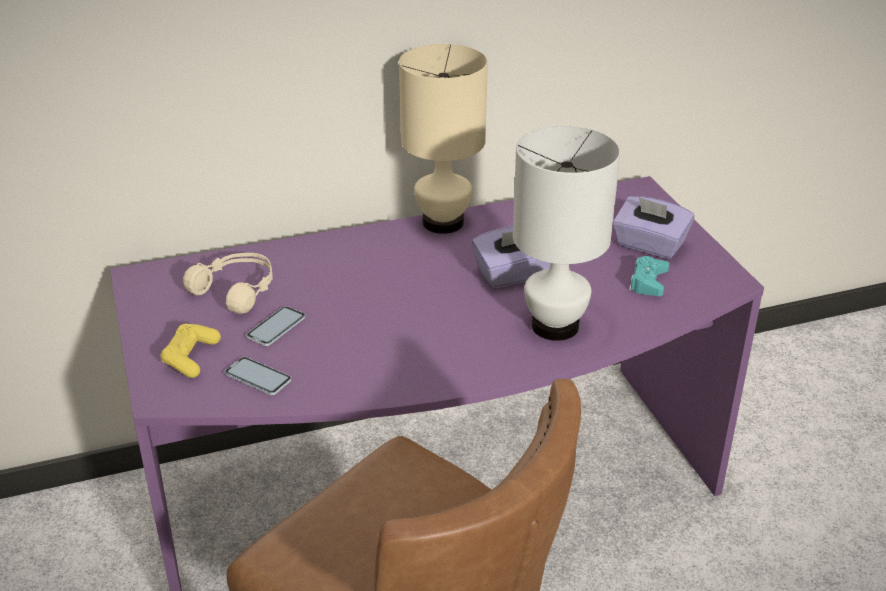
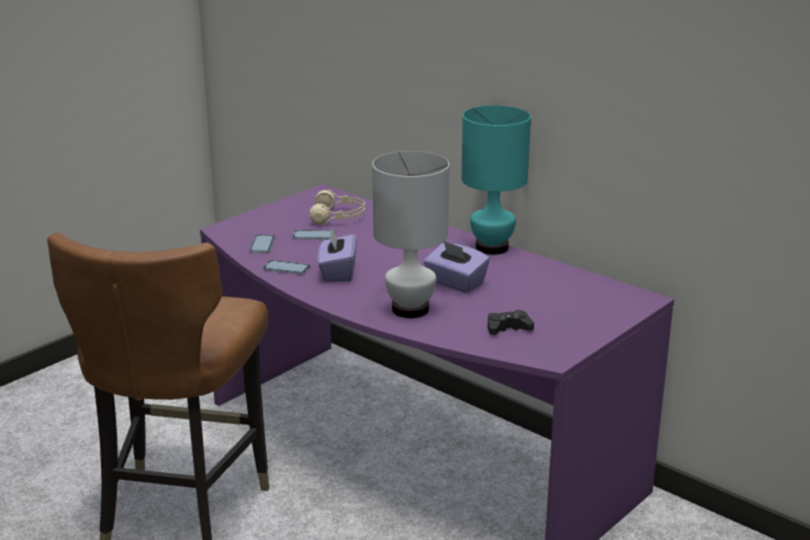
camera: 60 degrees right, 10 degrees down
(191, 357) = (262, 225): yellow game controller -> none
(355, 379) = (286, 268): none -> phone
(443, 223) = (491, 248): beige table lamp -> turquoise table lamp
(648, 282) = (508, 328): turquoise game controller -> black game controller
(649, 245) = (561, 319): purple tissue box -> purple tissue box (337, 273)

